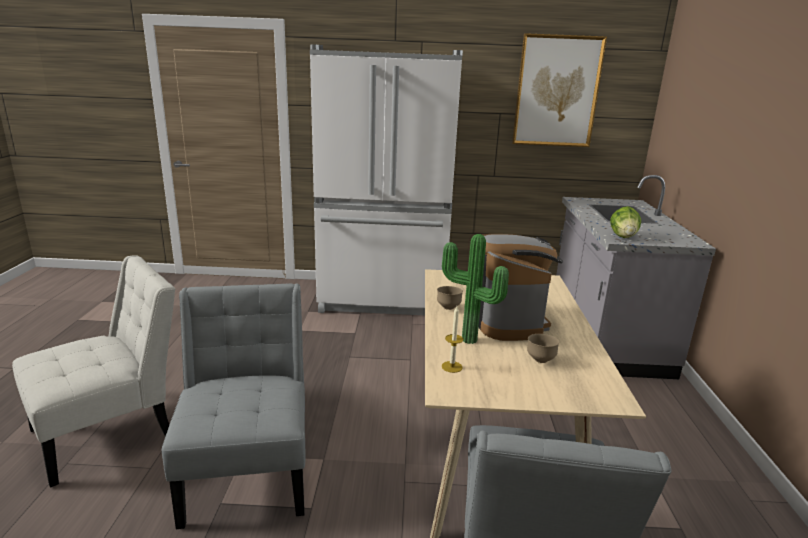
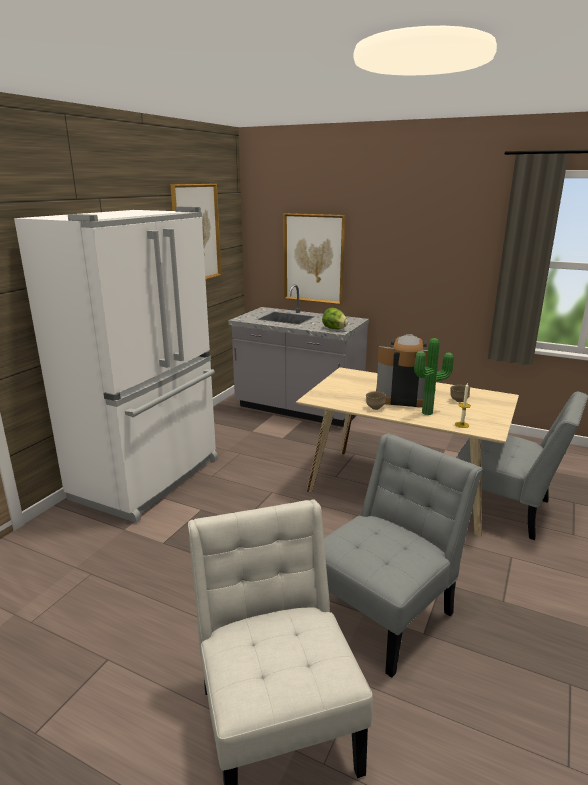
camera: 65 degrees left, 0 degrees up
(249, 469) = (385, 610): grey chair -> grey chair turned 120 degrees clockwise
(696, 146) = (313, 258): none -> picture

